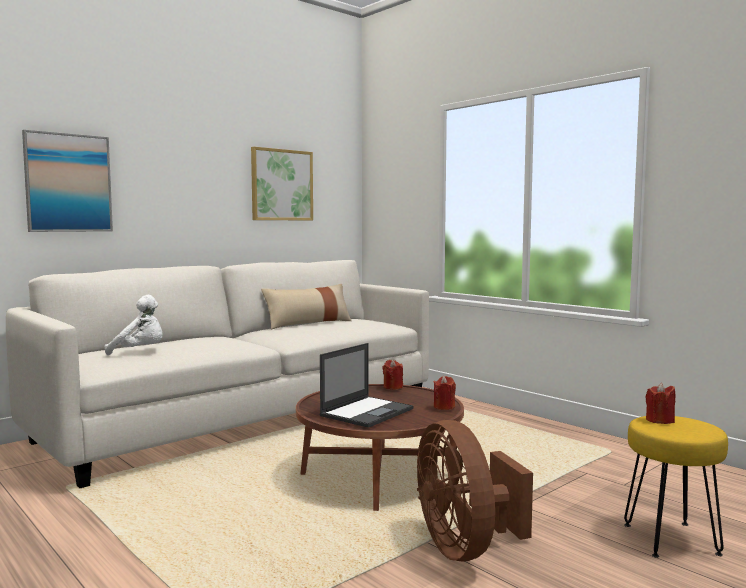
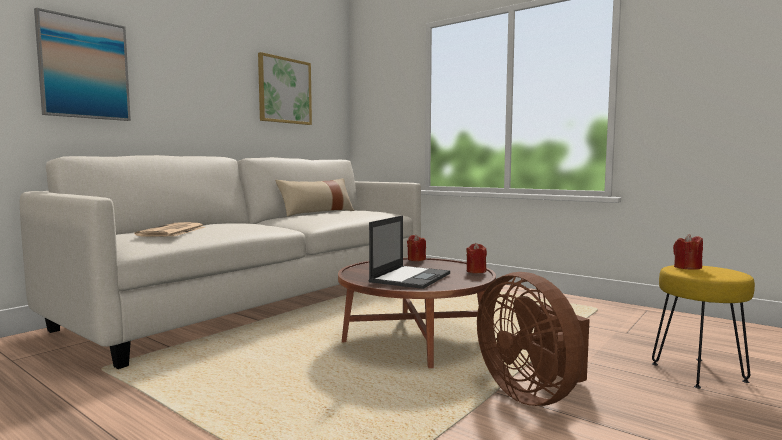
camera: 10 degrees left, 0 degrees up
(140, 352) = (172, 231): white plush toy -> newspaper

